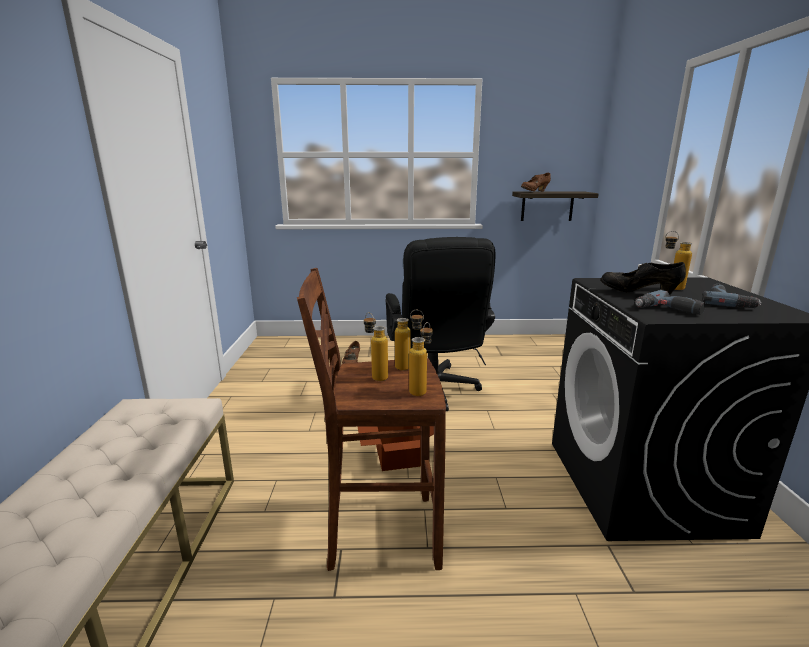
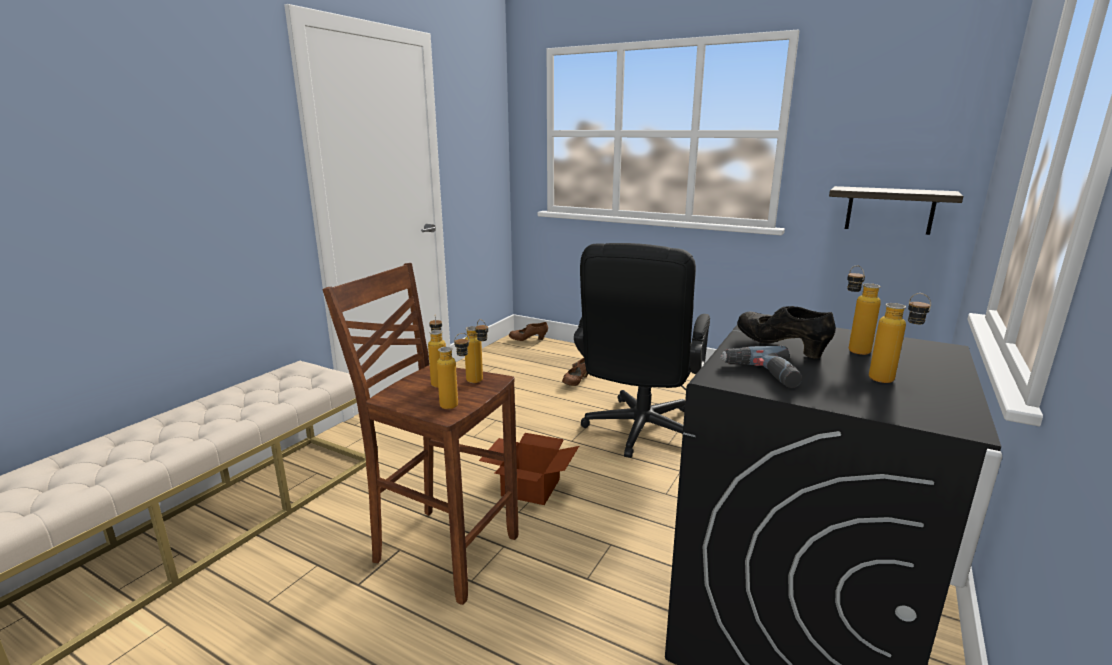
camera: 30 degrees right, 0 degrees up
(534, 192) = (862, 188): brown shoe -> brown shoe (528, 340)
(728, 302) = (890, 382): power drill -> bottle

